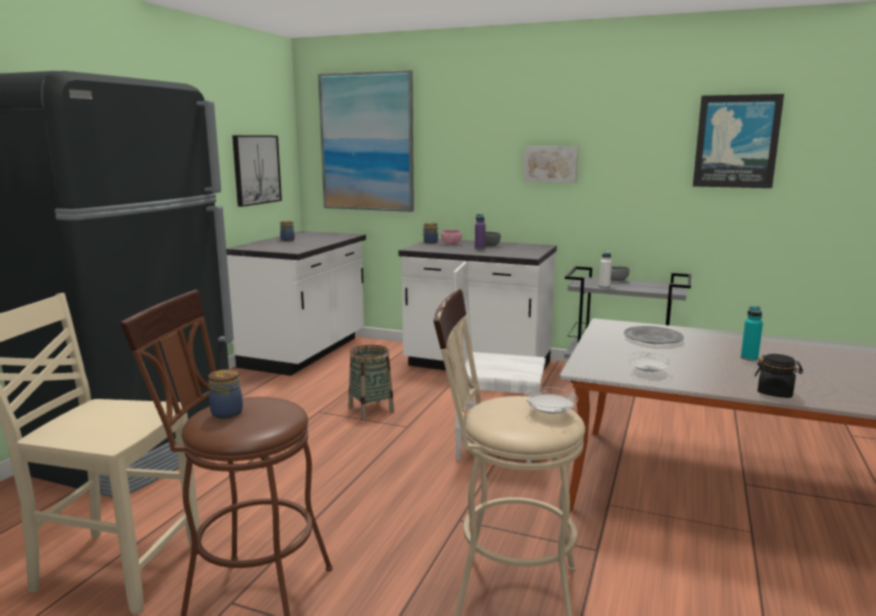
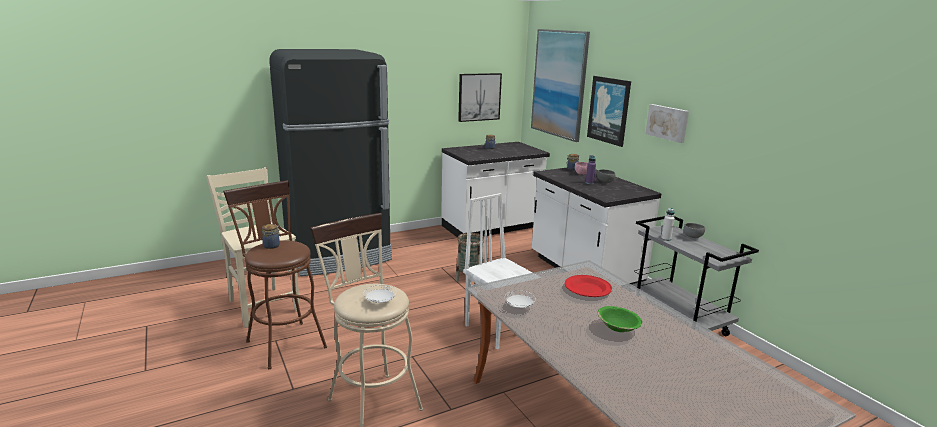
camera: 40 degrees right, 5 degrees up
(652, 339) = (587, 288): grey plate -> red plate
(736, 141) = (820, 130): picture -> picture (609, 110)
(749, 358) = (618, 328): turquoise bottle -> green bowl
(775, 393) = (562, 354): black jar -> none

